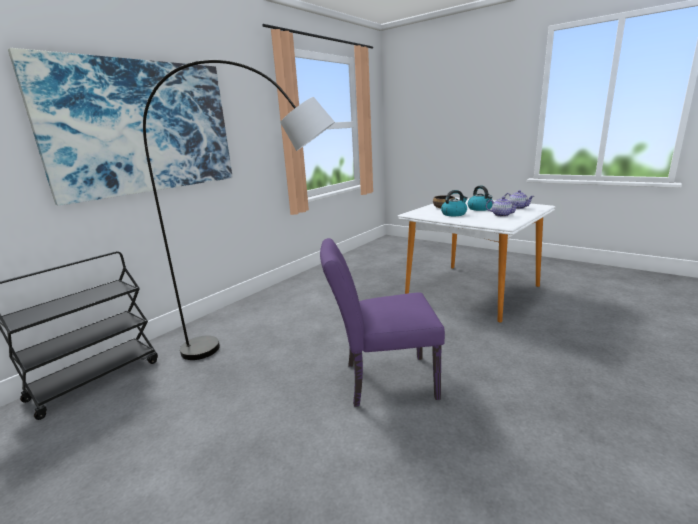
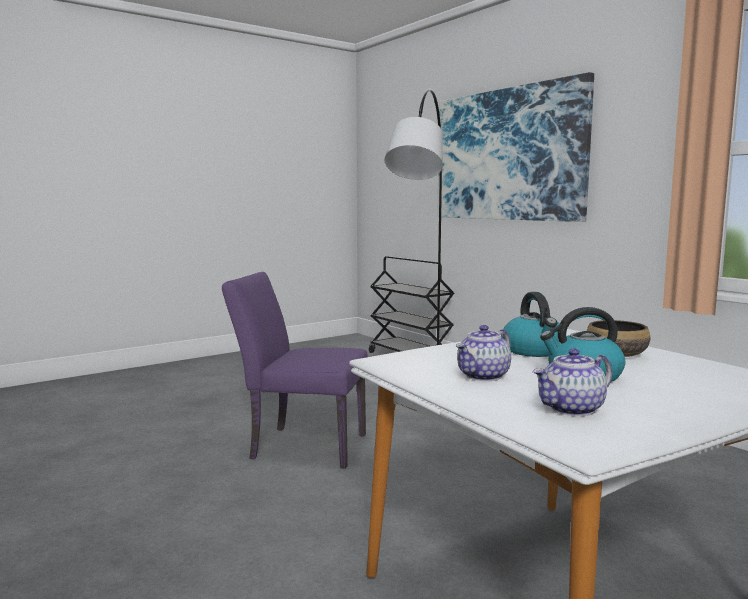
camera: 105 degrees right, 10 degrees down
(382, 381) = (300, 445): purple chair -> purple chair turned 90 degrees counterclockwise

